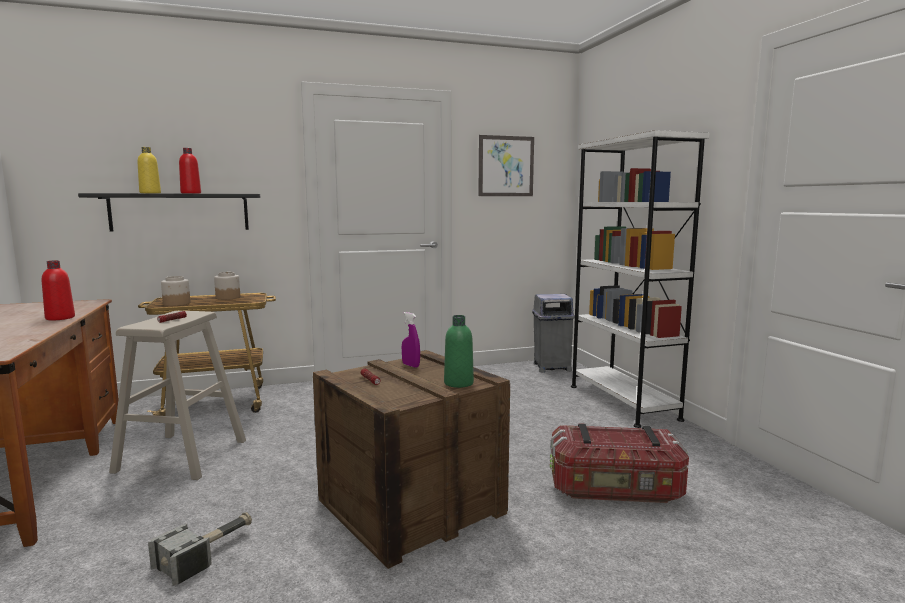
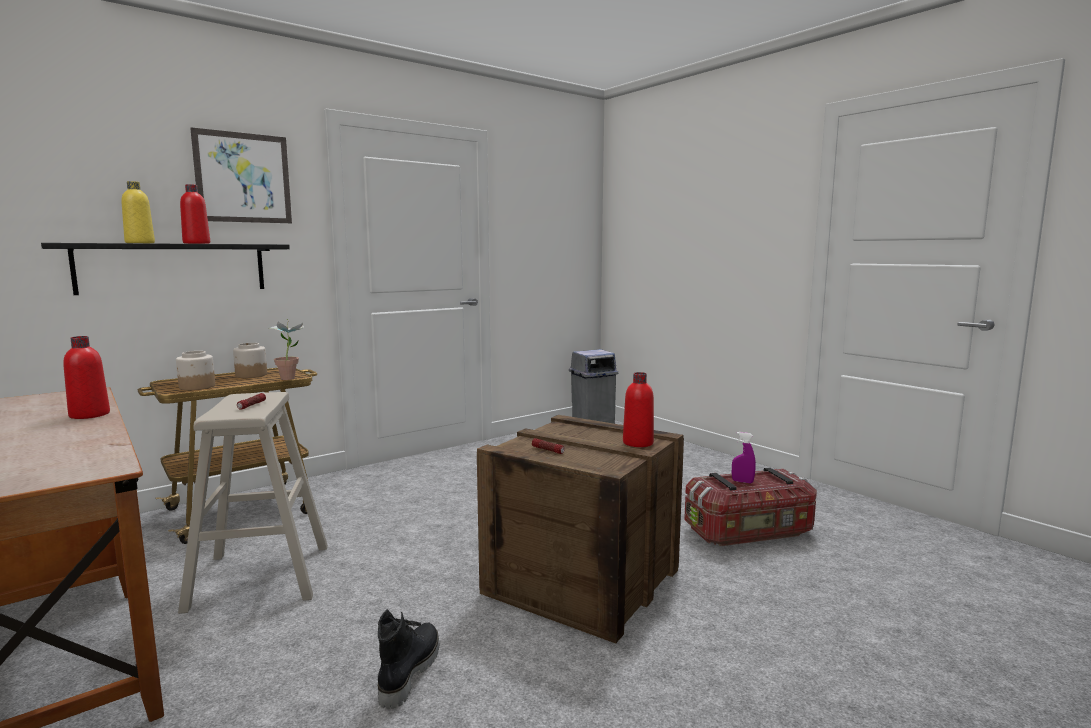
camera: 20 degrees left, 0 degrees up
(208, 552) = (408, 672): hammer -> black boot
(248, 301) = (290, 377): none -> potted plant
(410, 365) = (564, 431): purple spray bottle -> purple spray bottle (742, 481)
(458, 383) = (638, 443): green bottle -> red bottle
(506, 166) = (540, 215): picture -> picture (243, 178)
(622, 402) = (687, 453): white bookcase -> none

